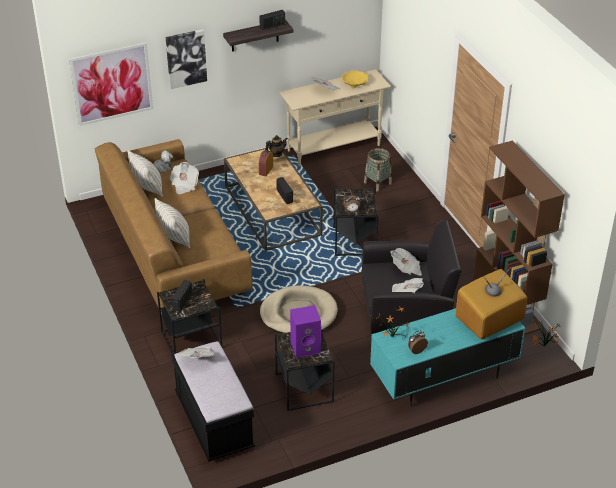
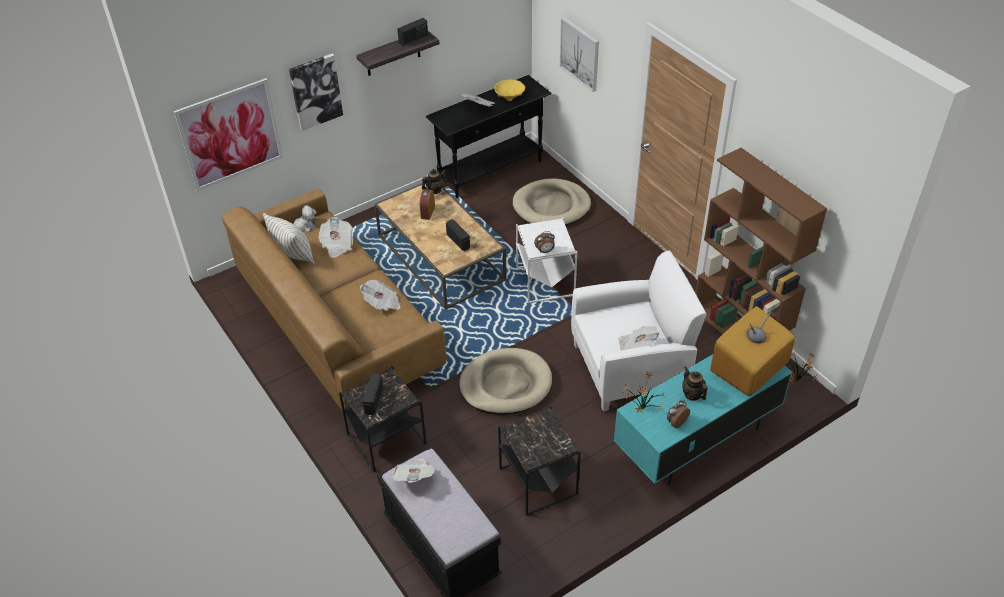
camera: 10 degrees left, 5 degrees up
(174, 238) = (342, 315): pillow -> none
(306, 347) = (541, 438): purple speaker -> none
(334, 148) = (491, 171): beige console table -> black console table
(355, 241) = (545, 281): black side table -> white side table
(377, 183) = (551, 206): basket -> beige dog bed
(406, 269) = (628, 315): newspaper -> newspaper (382, 303)
(406, 316) = (630, 368): black armchair -> white armchair
(412, 54) = (580, 53): none -> picture
(436, 332) = (692, 394): none -> teapot

